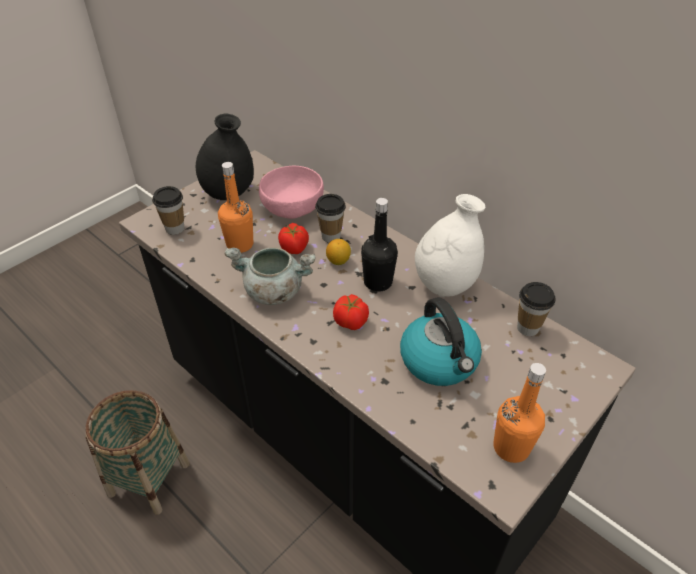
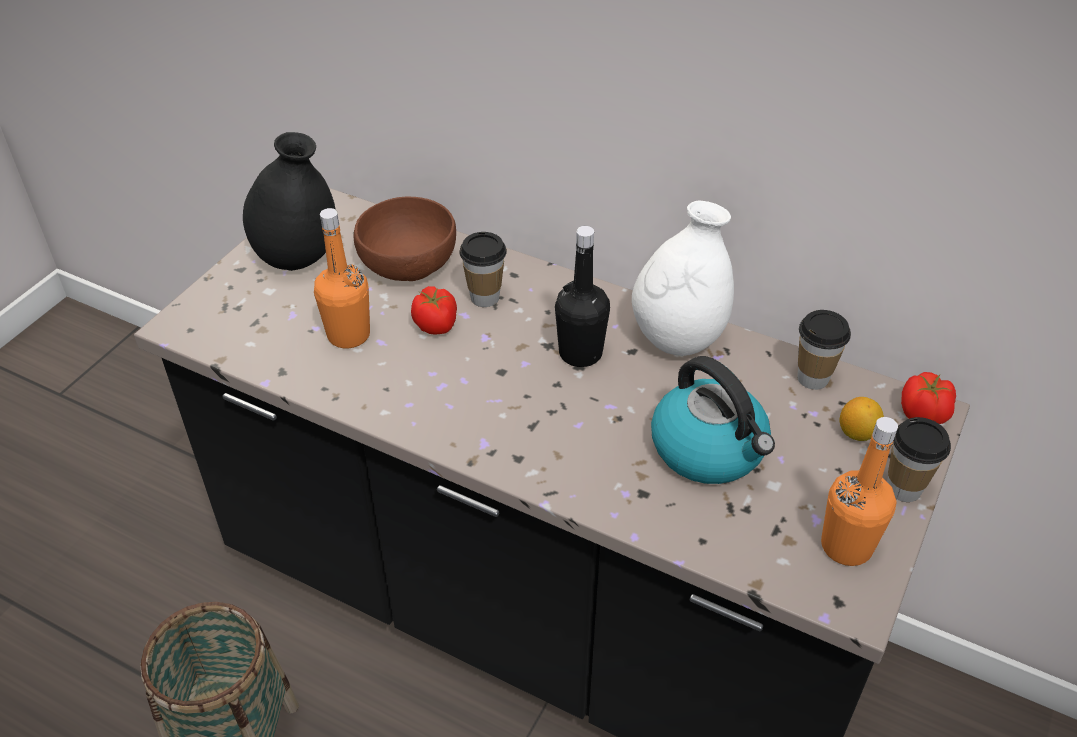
camera: 15 degrees left, 0 degrees up
(175, 228) = (233, 328): cup -> cup (904, 488)
(273, 291) = (429, 397): grey cooking pot -> none
(293, 206) = (409, 261): pink bowl -> brown bowl
(338, 261) = (510, 332): lemon -> lemon (857, 433)
(351, 322) = (563, 419): tomato -> tomato (923, 414)

